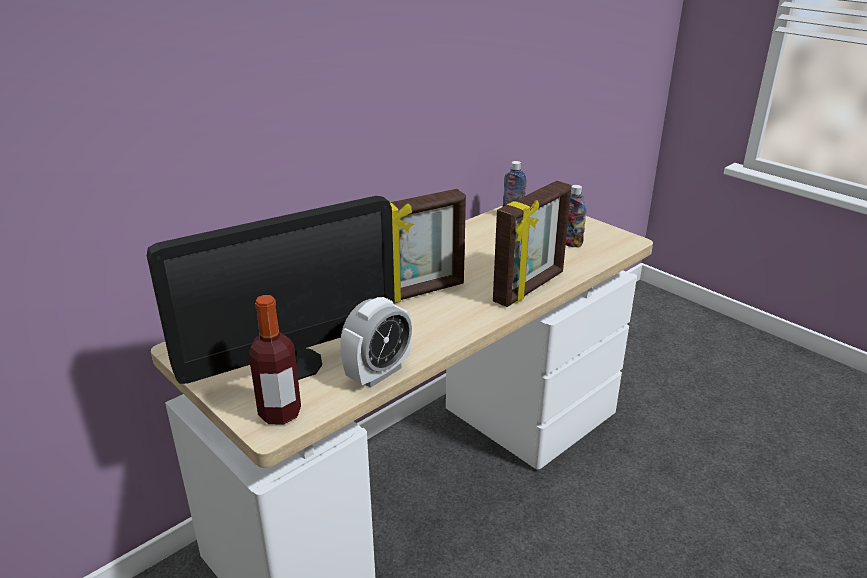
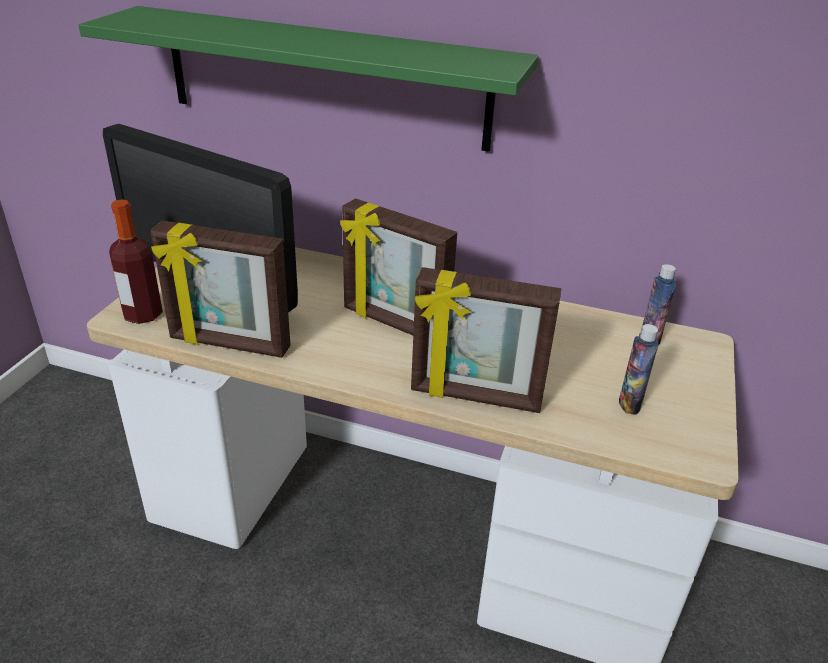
camera: 60 degrees right, 5 degrees up
(251, 129) = (325, 78): none -> green shelf
(378, 373) = (229, 344): alarm clock -> picture frame

